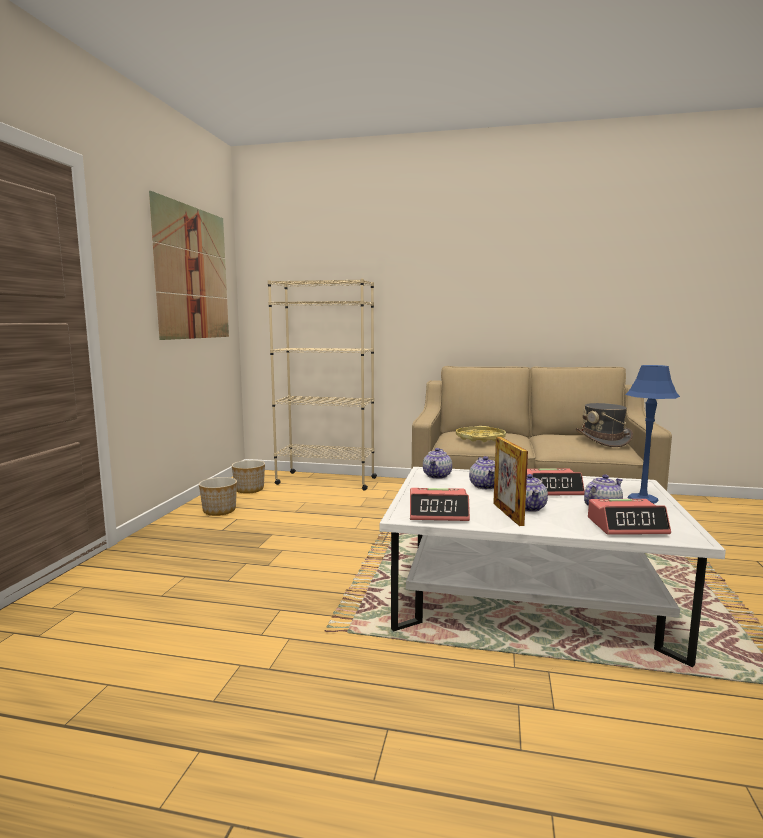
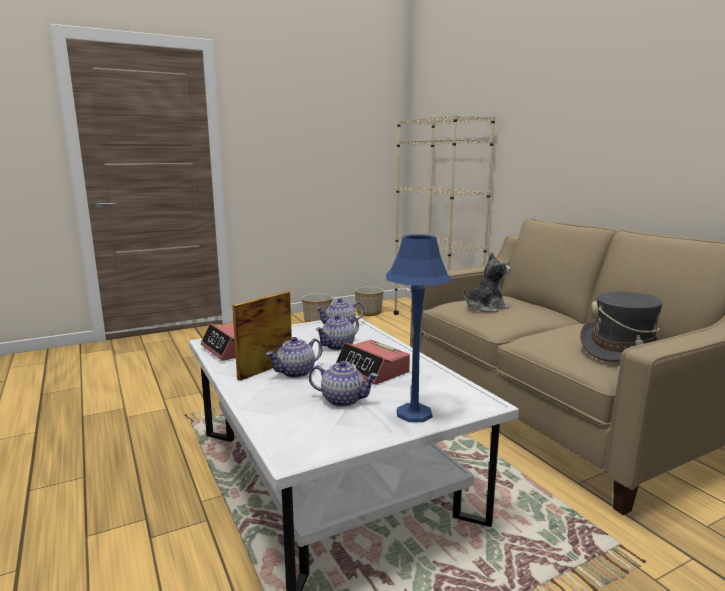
camera: 50 degrees right, 5 degrees up
(193, 273) = (340, 118): picture -> none
(480, 438) = (485, 307): yellow tray -> plush toy
(627, 526) = (292, 419): alarm clock -> none

